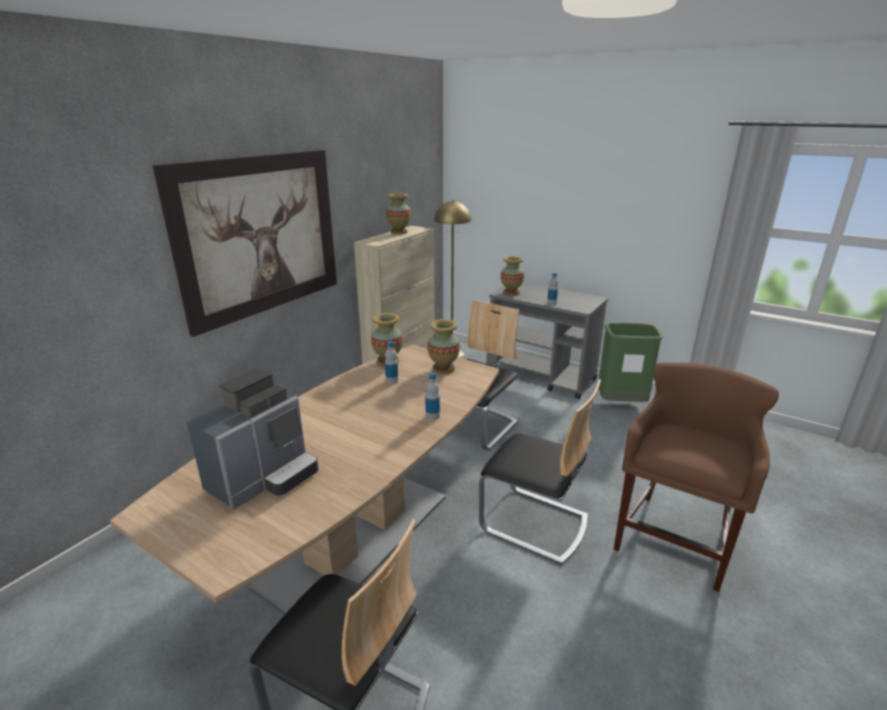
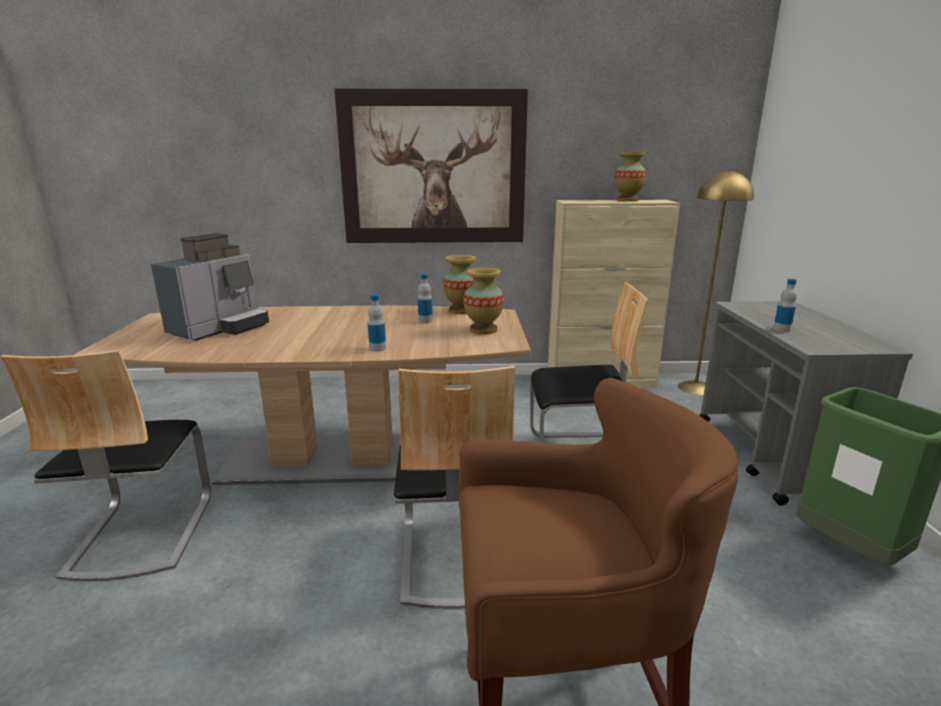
camera: 55 degrees right, 5 degrees down
(264, 478) = (220, 328): coffee machine -> coffee machine turned 60 degrees counterclockwise
(511, 292) = (750, 308): vase -> none

